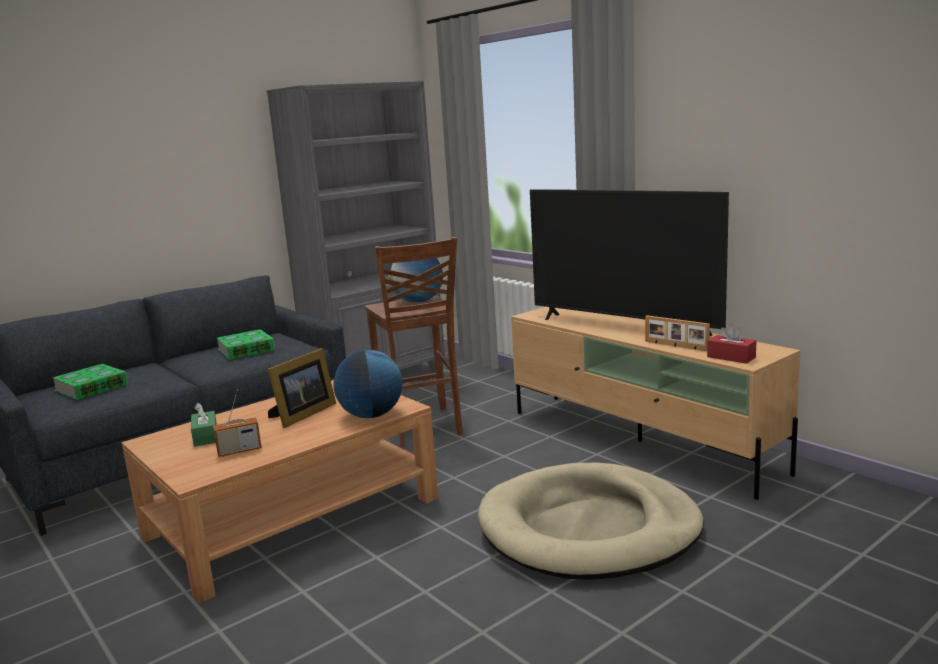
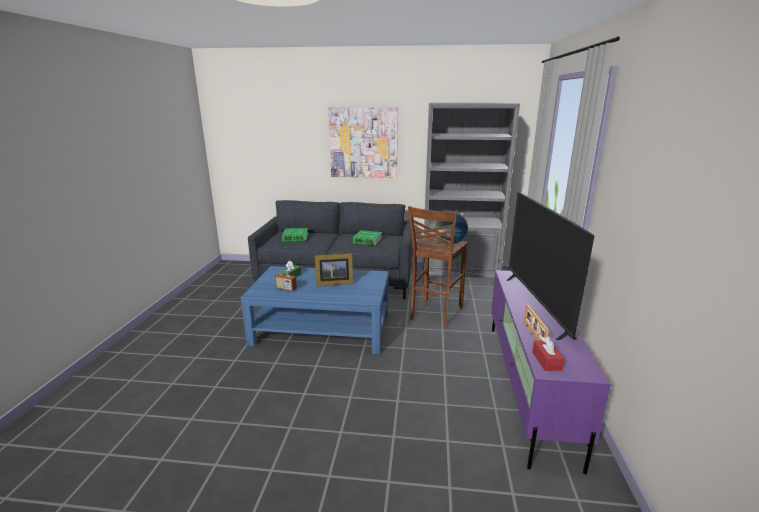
camera: 45 degrees right, 5 degrees up
(158, 173) = (363, 142): none -> picture
(294, 516) = (322, 329): brown coffee table -> blue coffee table
(371, 415) = (351, 296): globe -> none
(589, 528) = (409, 415): beige dog bed -> none
(641, 441) = (528, 386): beige tv stand -> purple tv stand

